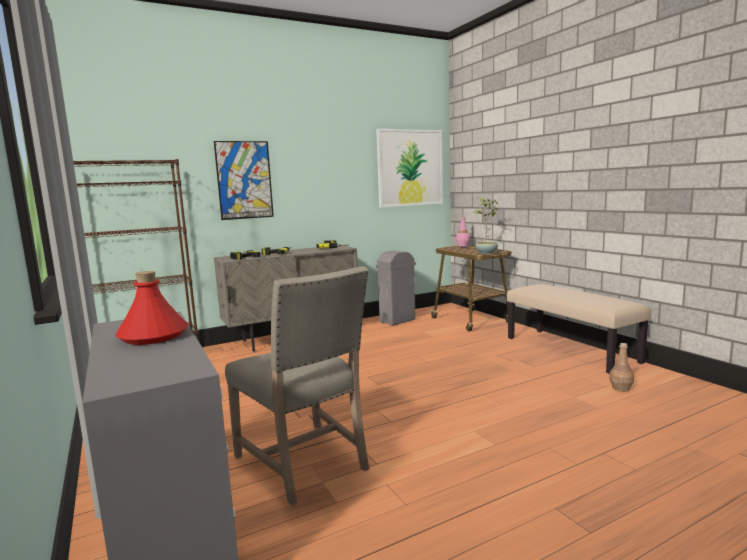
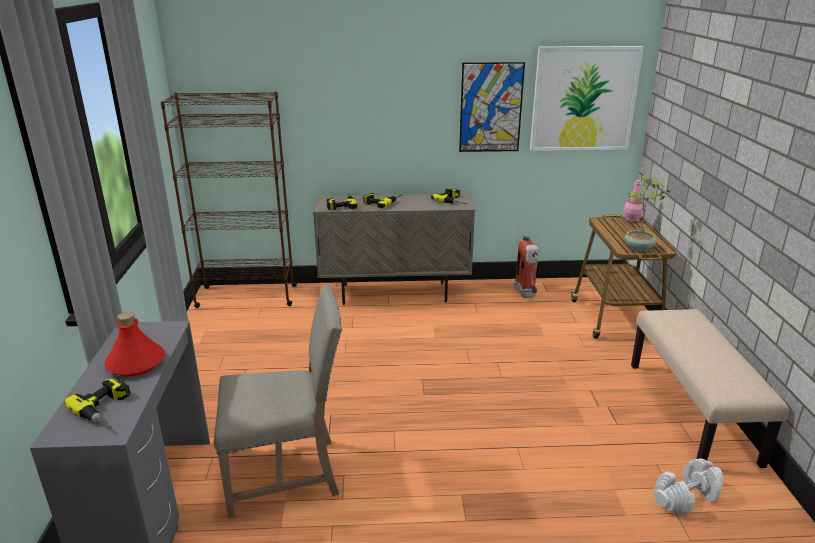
camera: 25 degrees right, 15 degrees up
(161, 362) = (108, 409): none -> power drill
(244, 180) = (357, 111): picture -> picture (491, 108)
(305, 463) = (287, 473): beige chair -> beige chair turned 90 degrees counterclockwise
(398, 321) = (526, 295): grey trash can -> fire extinguisher
(621, 388) = (686, 497): brown bottle -> white dumbbell

